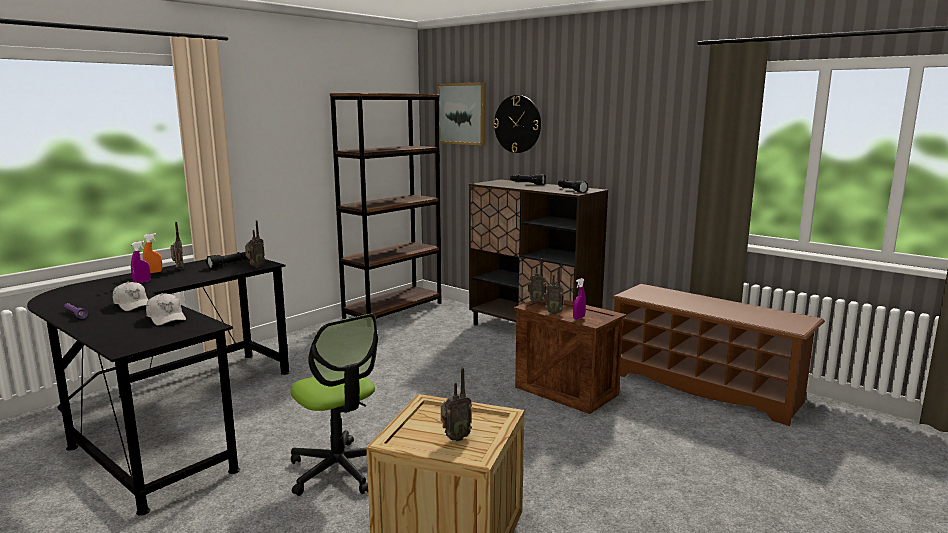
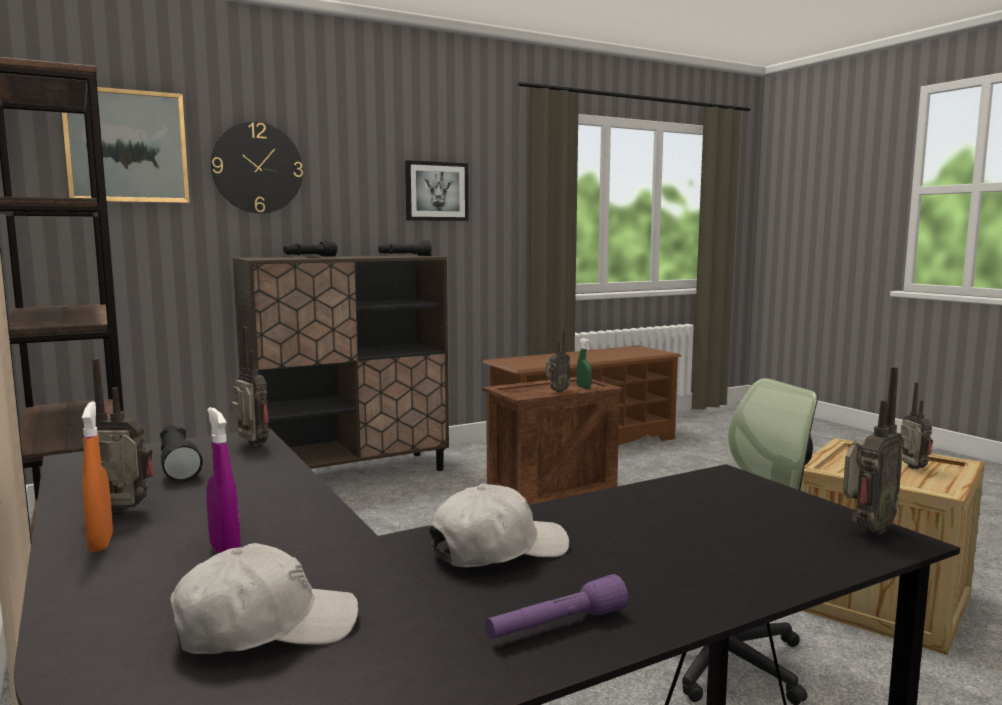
camera: 70 degrees left, 5 degrees down
(166, 318) = (651, 510): white cap -> white cap (265, 628)
(537, 302) = (508, 391): radio -> radio (866, 530)
(578, 318) = (583, 387): purple spray bottle -> green spray bottle
(630, 140) = (436, 191): none -> picture

